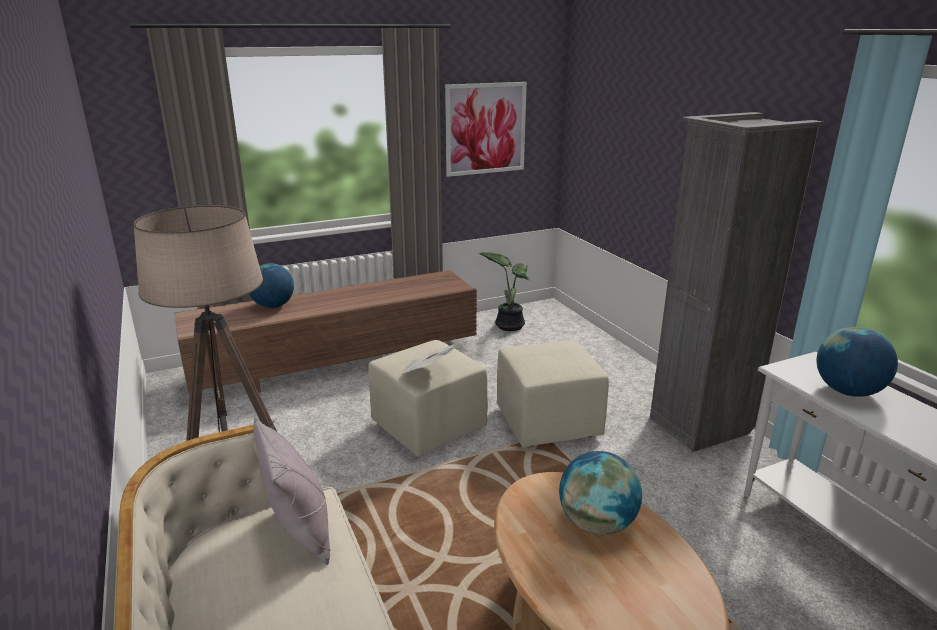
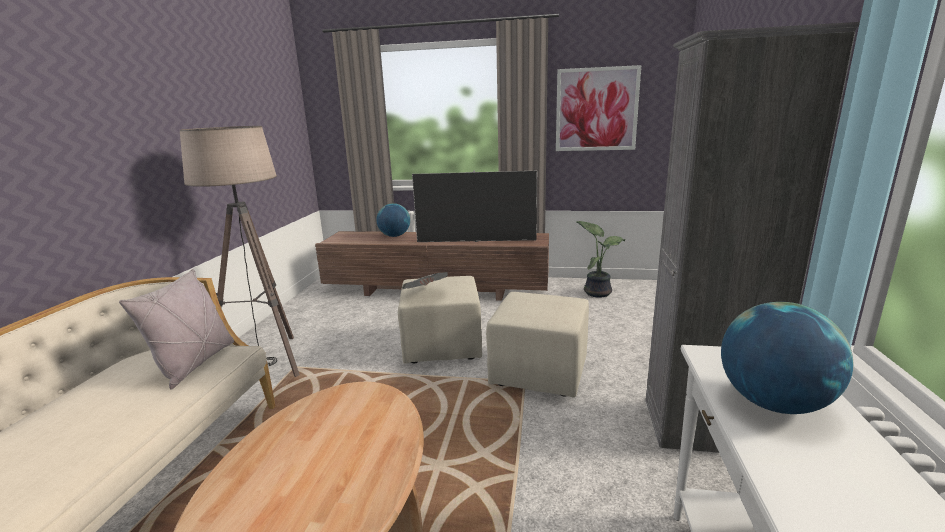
camera: 35 degrees right, 5 degrees down
(388, 295) = (476, 241): none -> television
(597, 524) = (353, 440): globe -> none

